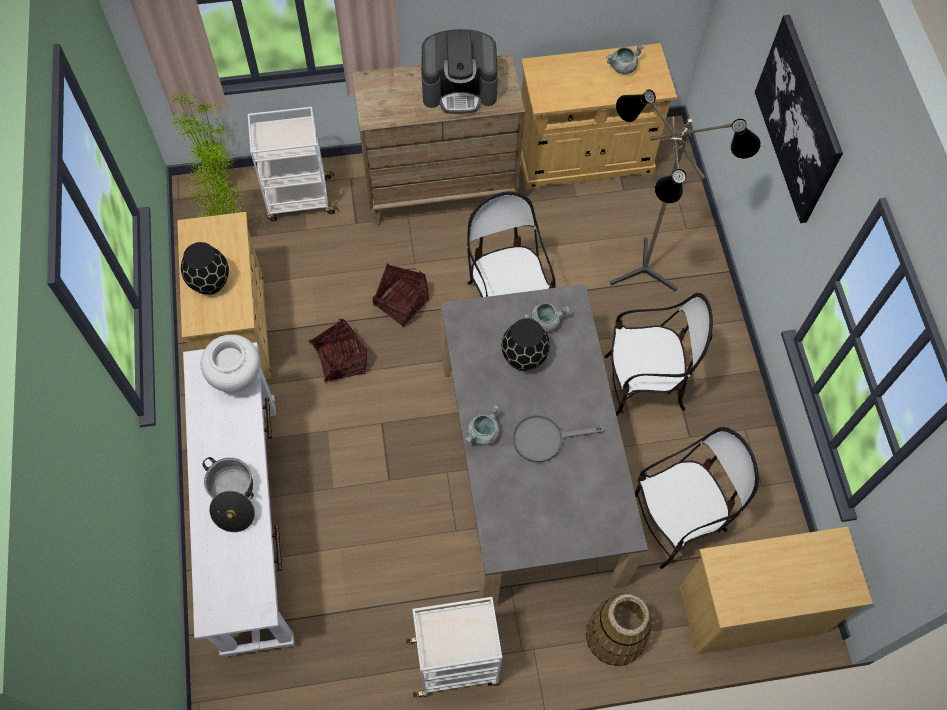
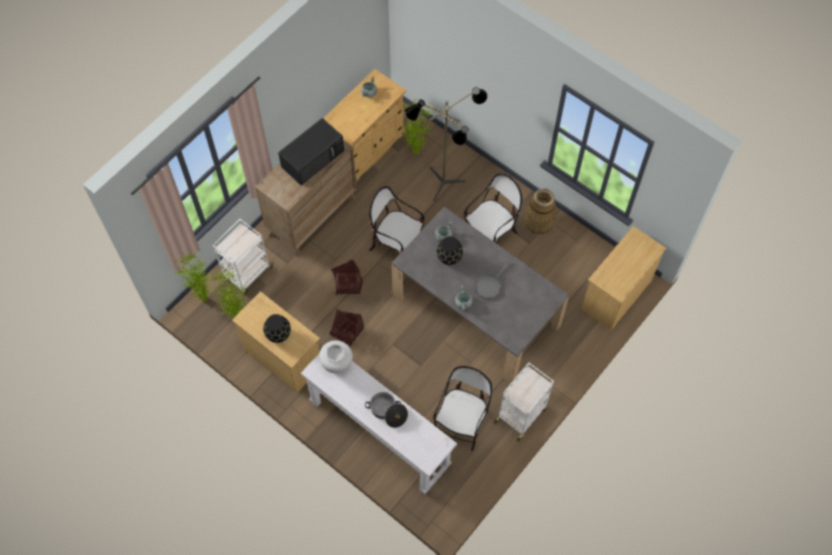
camera: 40 degrees left, 0 degrees up
(459, 89) = (313, 158): coffee machine -> black microwave
(615, 636) = (574, 349): basket -> basket (539, 221)
(643, 209) = (416, 153): none -> potted plant
(676, 521) = (556, 283): chair -> chair (461, 423)
(798, 119) = (490, 69): picture -> none

